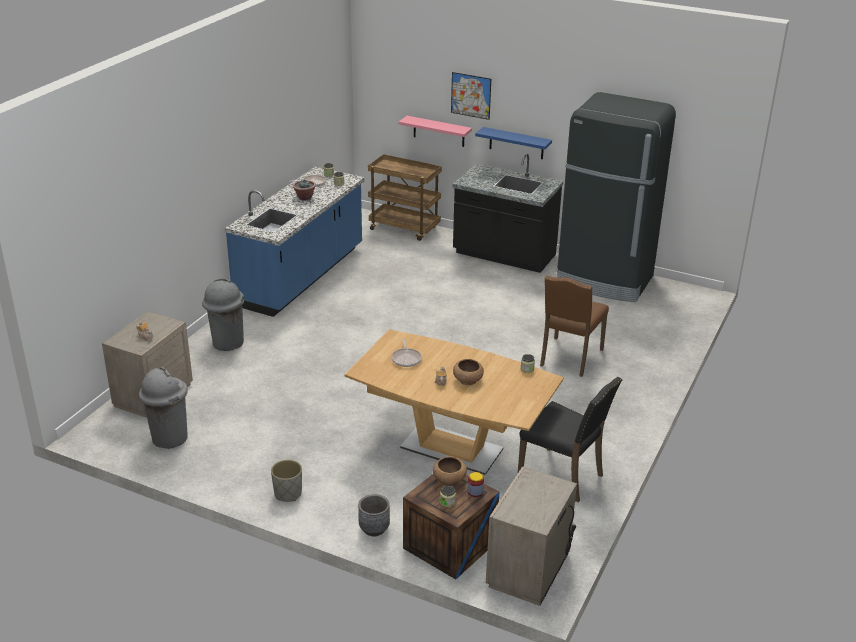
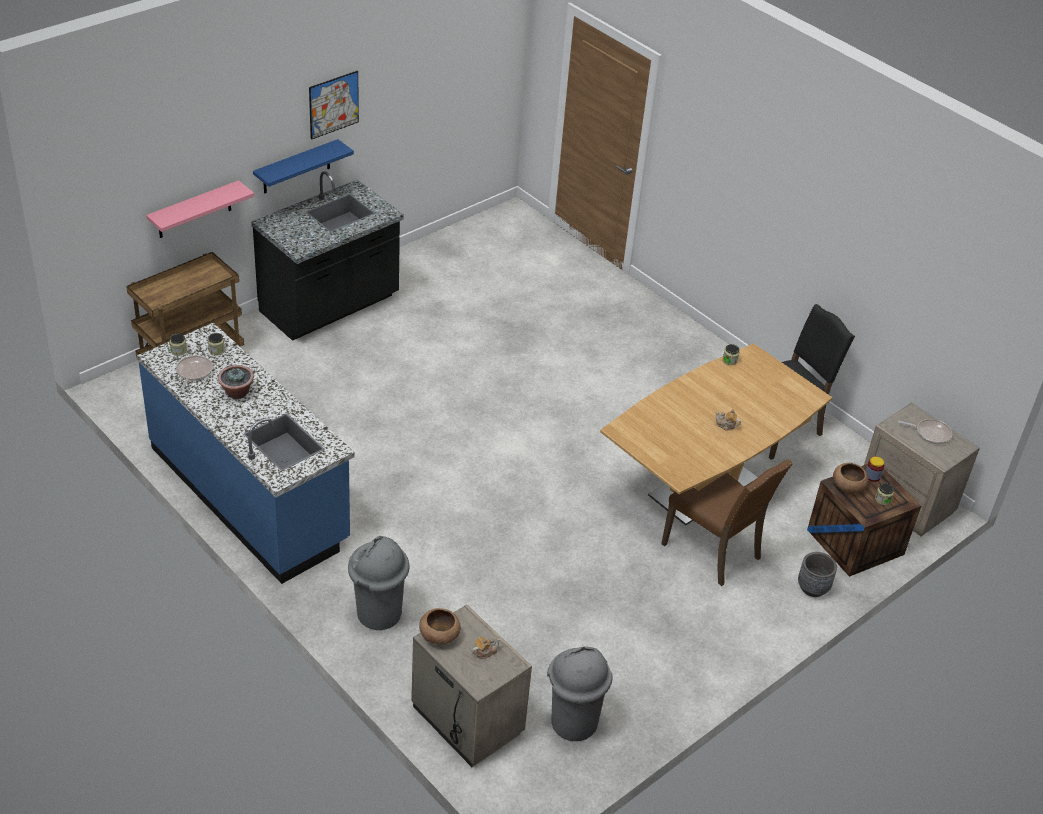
camera: 70 degrees left, 10 degrees up
(288, 493) = (728, 639): grey planter -> none
(406, 359) = (670, 436): frying pan -> frying pan (930, 433)
(468, 380) = (732, 406): brown bowl -> brown bowl (439, 635)
(471, 95) = (232, 140): picture -> picture (333, 104)
(569, 358) = (582, 345): brown chair -> brown chair (714, 551)
(604, 281) = (443, 259): black fridge -> none

